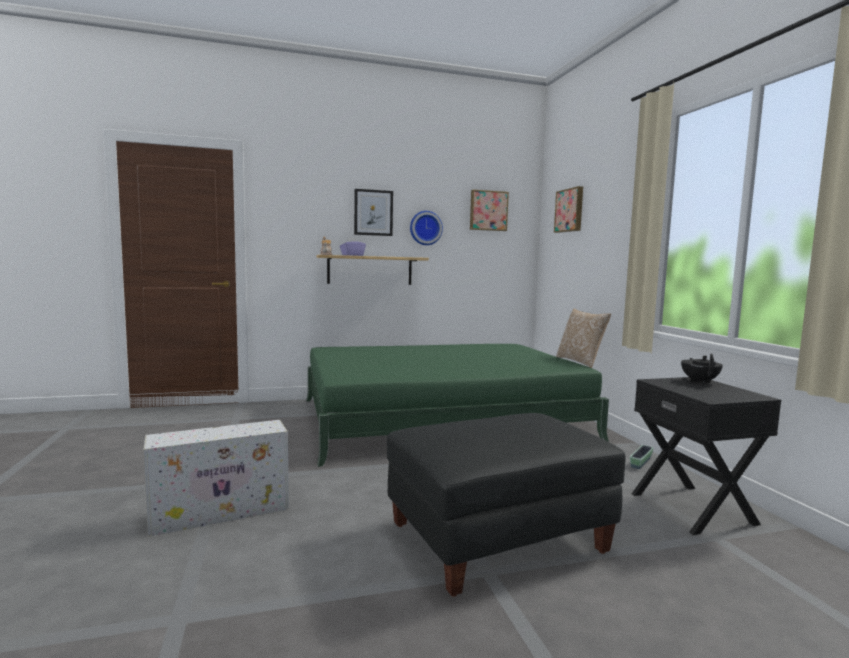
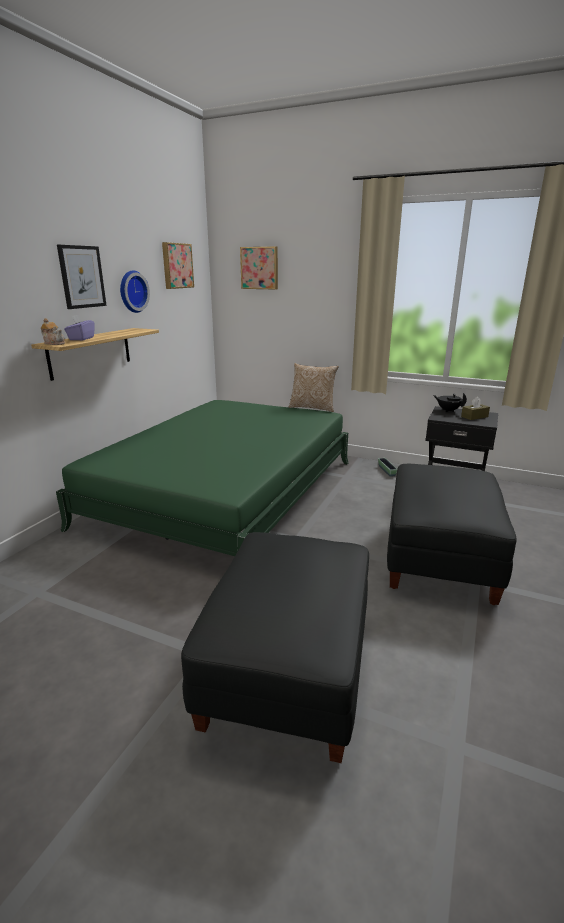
camera: 50 degrees left, 15 degrees up
(222, 512) = (287, 671): white storage box -> black ottoman
(717, 392) = (474, 417): none -> brown tissue box

